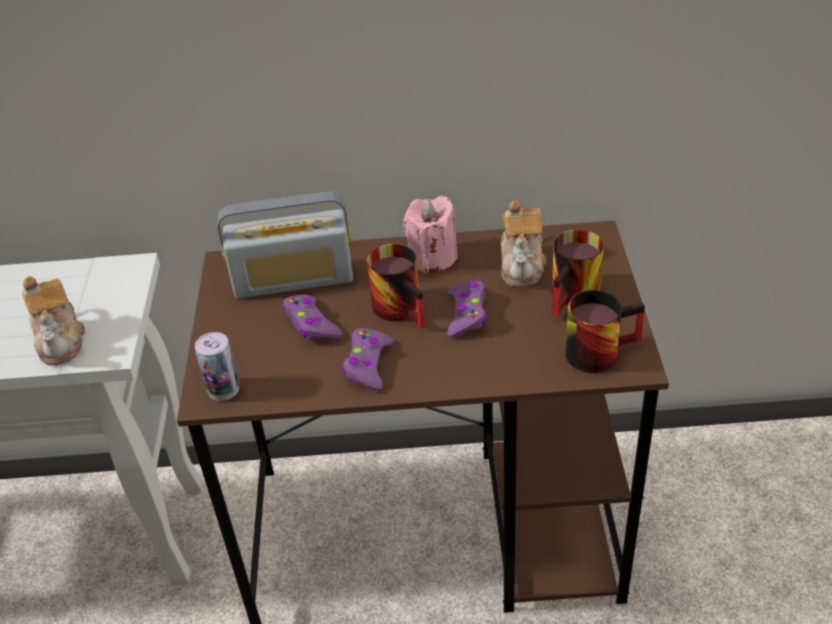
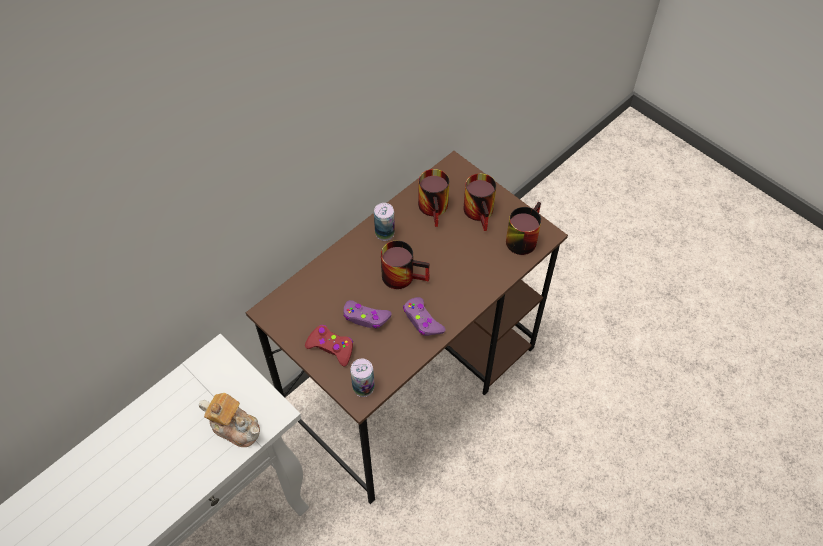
camera: 45 degrees left, 15 degrees up
(241, 331) = (331, 347): none -> red game controller
(293, 279) = (322, 296): radio -> none
(432, 258) = (384, 233): pink candle -> can
(466, 314) = (440, 257): purple game controller -> none
(522, 265) = (436, 208): teapot -> mug

